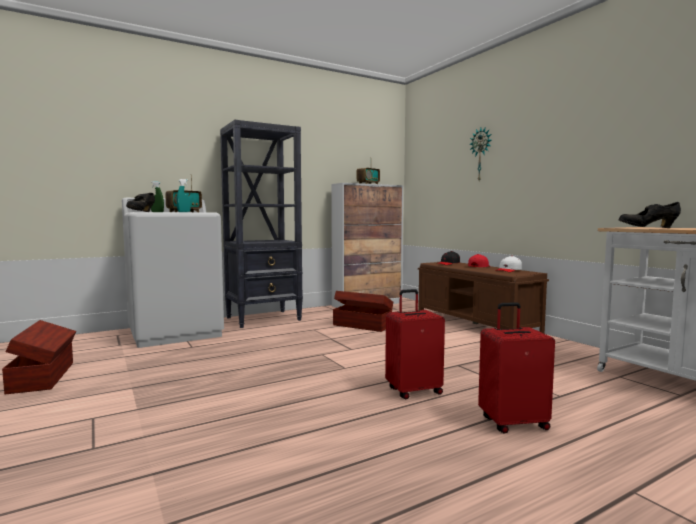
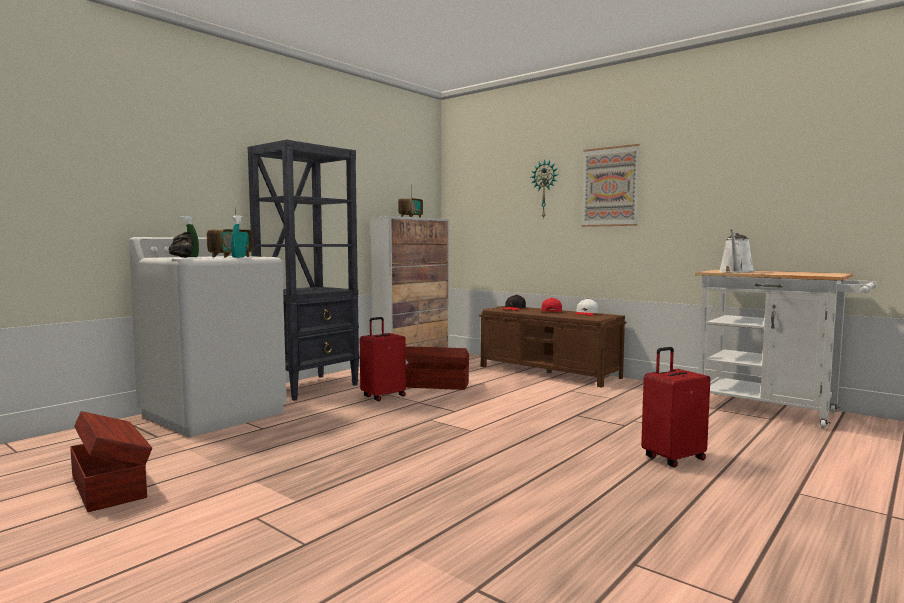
camera: 20 degrees left, 0 degrees up
(413, 391) = (563, 443): red suitcase -> red suitcase (383, 396)
(537, 147) = (610, 187): none -> picture
(647, 228) = (736, 272): black shoe -> white watering can

